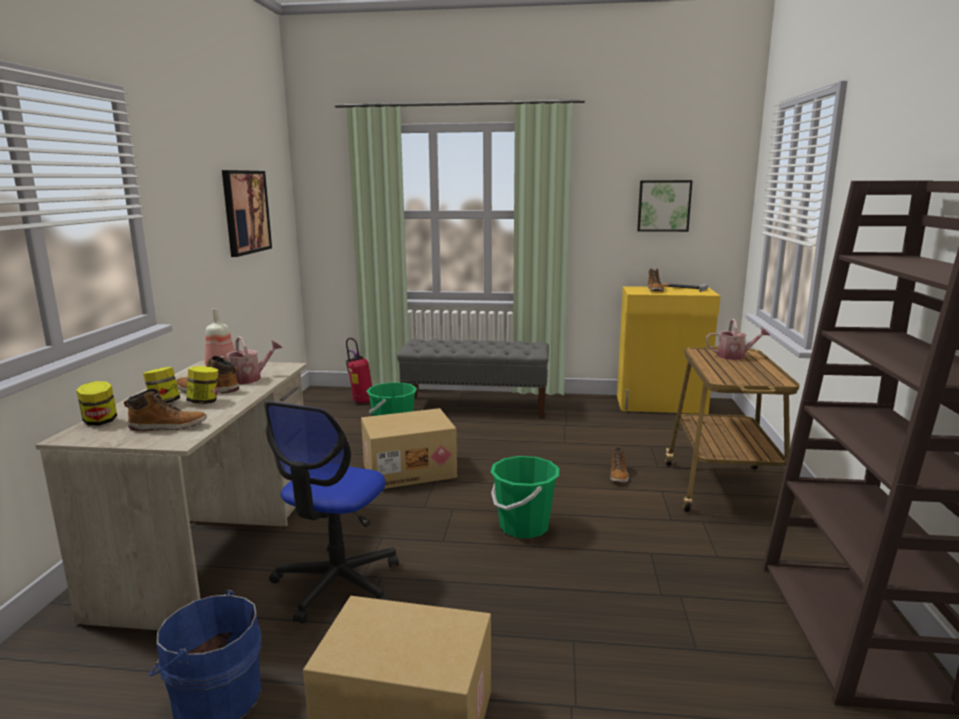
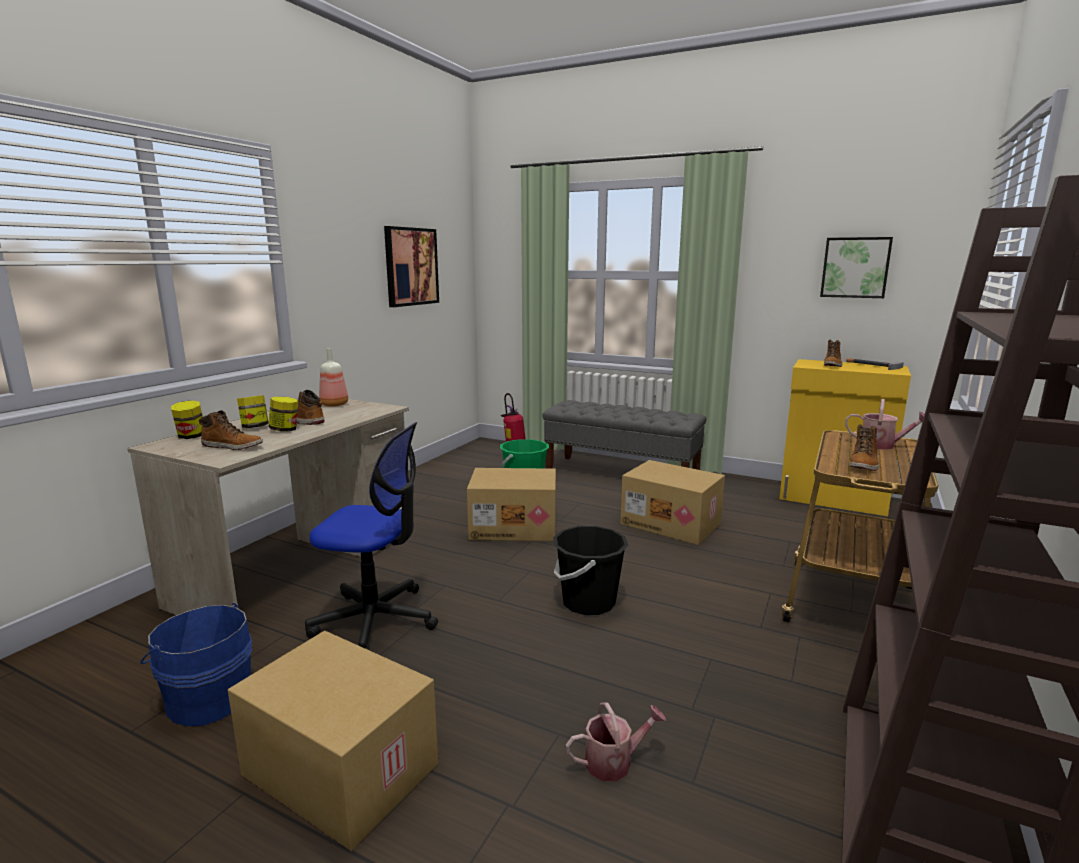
camera: 20 degrees right, 0 degrees up
(250, 378) = (345, 415): watering can -> watering can (614, 761)
(337, 584) = (375, 621): office chair -> office chair turned 120 degrees counterclockwise
(524, 527) = (588, 602): green bucket -> black bucket
(548, 445) = (672, 523): none -> cardboard box
(618, 475) = (730, 567): boot -> boot (864, 464)

